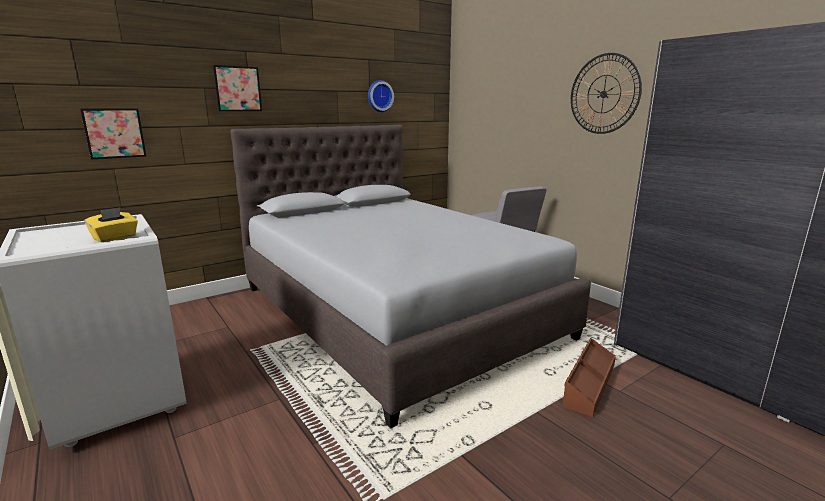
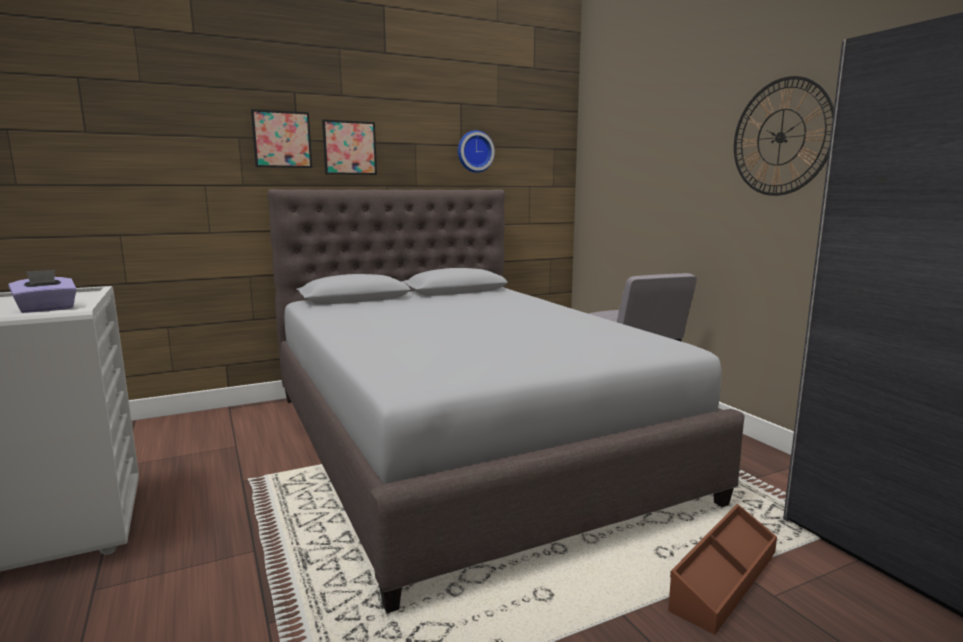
camera: 10 degrees right, 5 degrees down
(114, 133) = (123, 191): picture -> picture (349, 148)
(115, 238) = (47, 309): yellow tissue box -> purple tissue box

